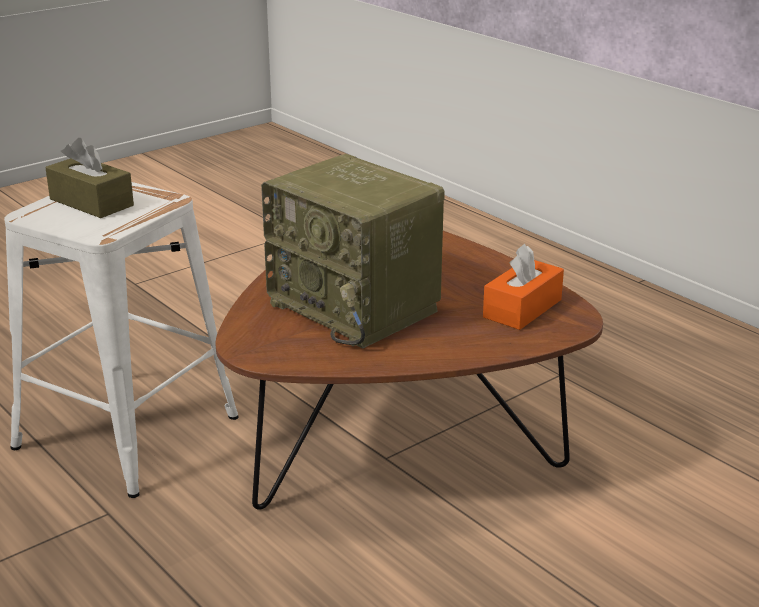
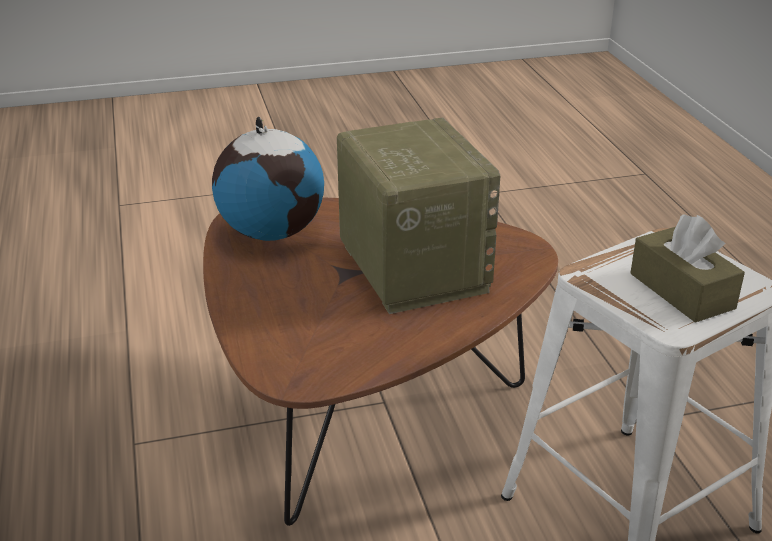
camera: 155 degrees left, 5 degrees up
(522, 308) = (271, 232): orange tissue box -> globe

